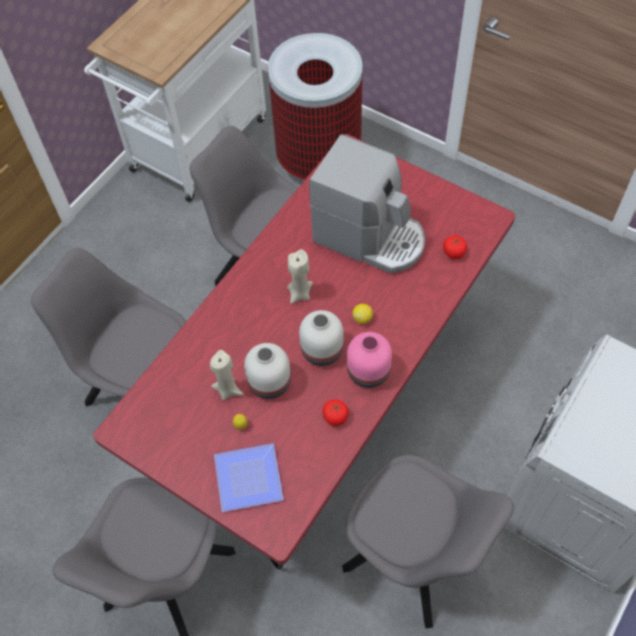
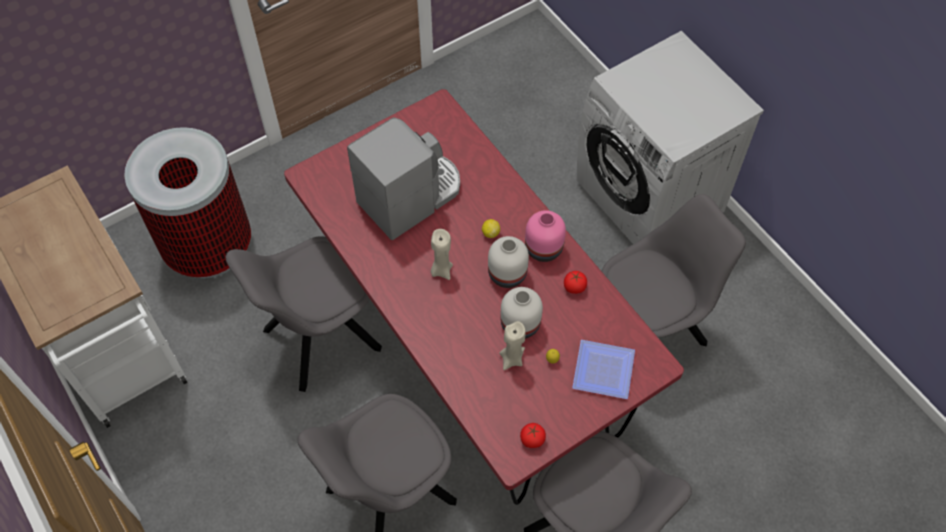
camera: 70 degrees left, 0 degrees up
(454, 252) = (459, 144): tomato -> tomato (532, 439)

